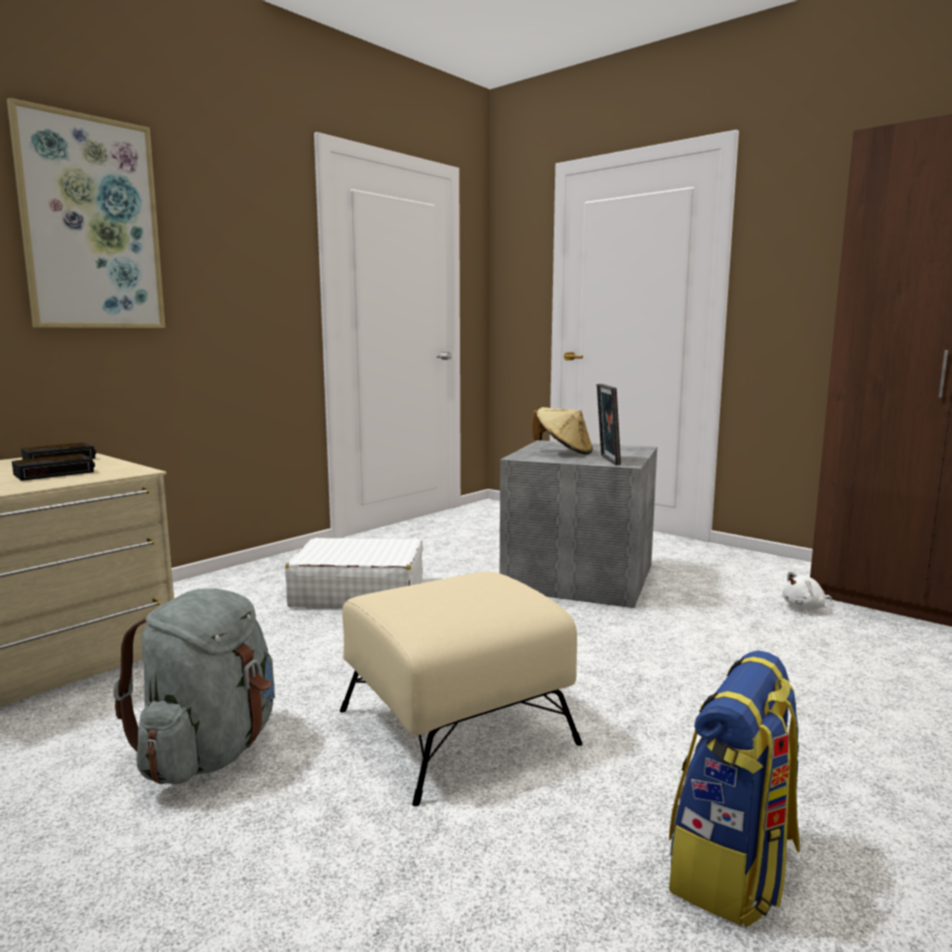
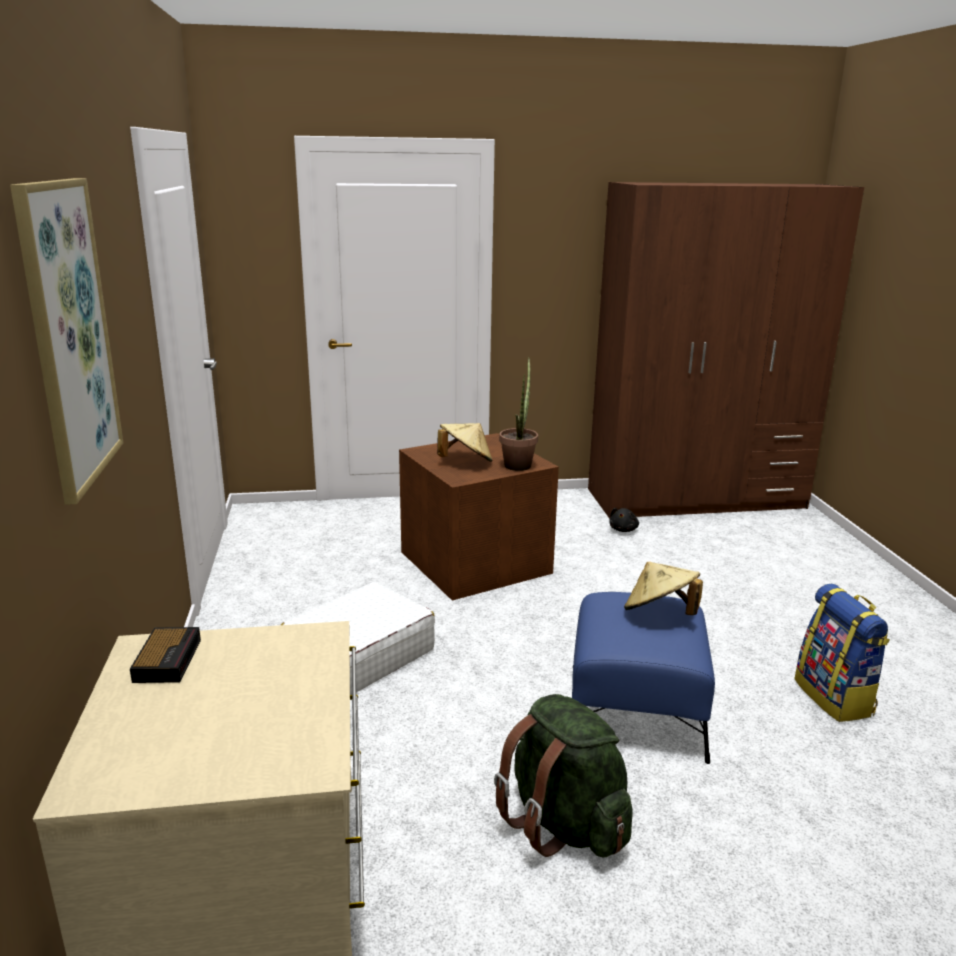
camera: 50 degrees left, 10 degrees up
(55, 473) = (264, 674): alarm clock -> none
(210, 751) = (564, 823): grey backpack -> green backpack
(454, 726) = (634, 711): beige ottoman -> blue ottoman
(485, 596) = (659, 613): none -> beige hat
(580, 578) = (478, 563): grey storage box -> brown storage box
(606, 460) = (519, 464): picture frame -> potted plant
(805, 607) = (623, 529): white plush toy -> black plush toy

